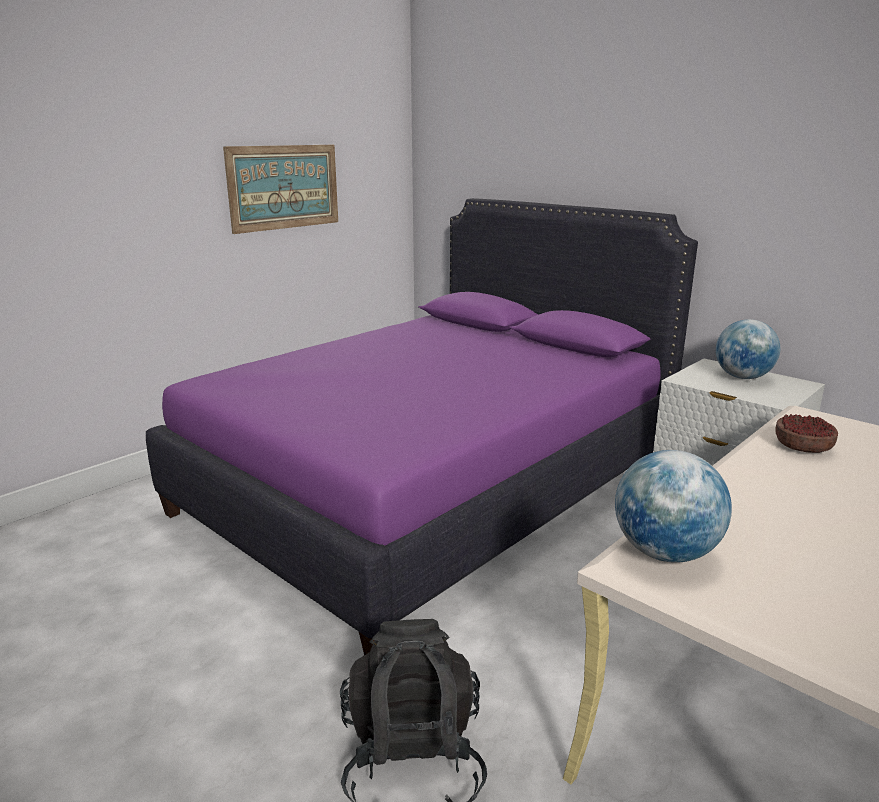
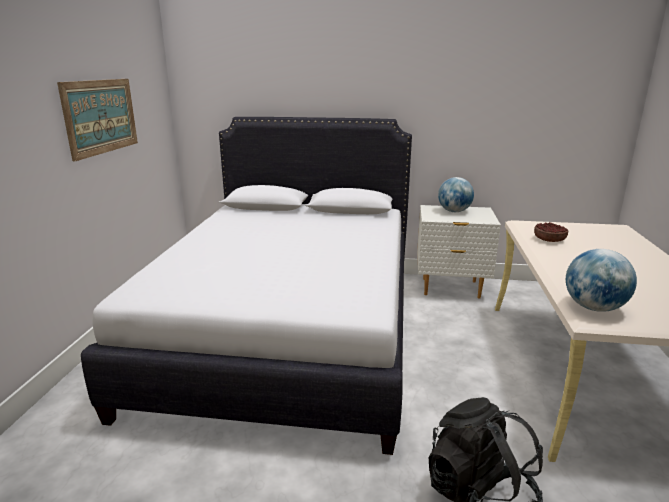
camera: 35 degrees left, 0 degrees up
(429, 487) = (288, 330): purple bed -> white bed

